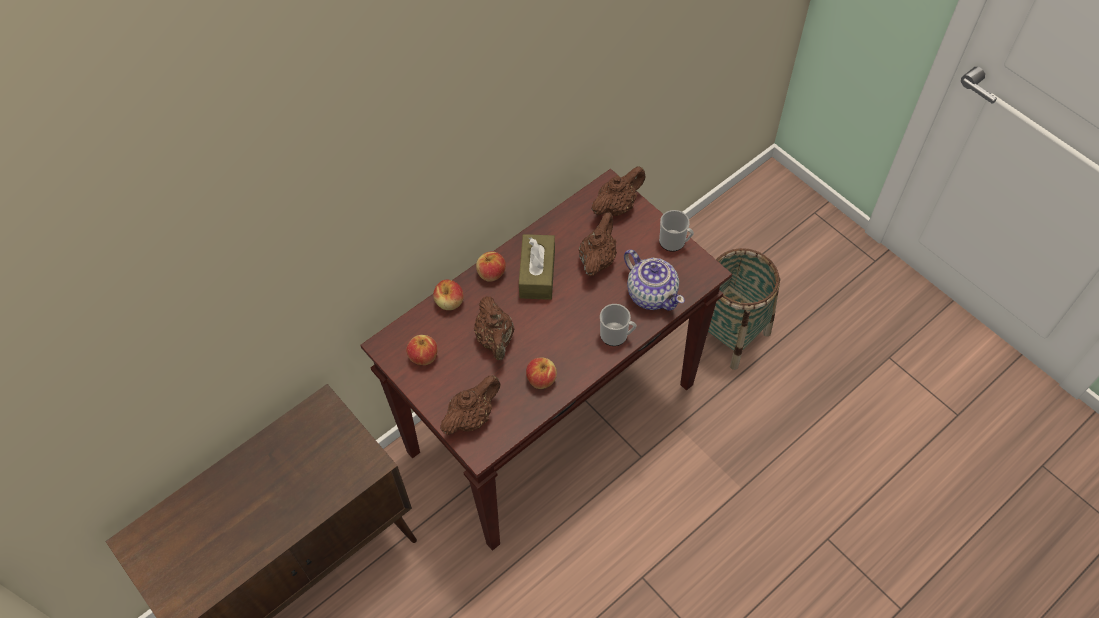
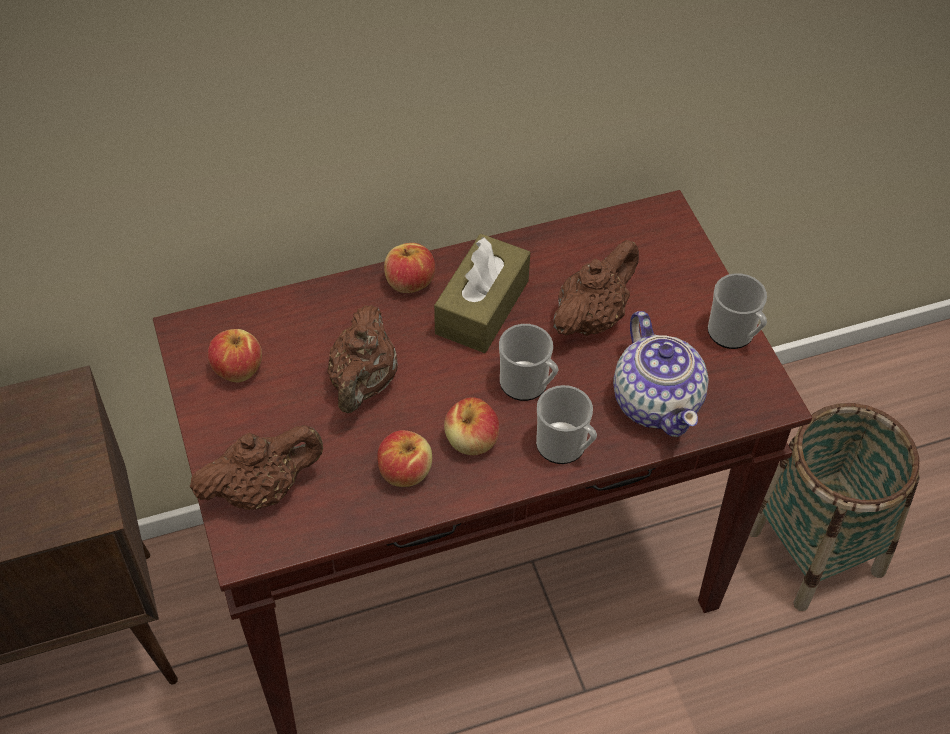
camera: 20 degrees right, 5 degrees down
(449, 302) = (322, 302): apple -> apple (471, 440)
(582, 309) = (528, 385): none -> mug
(617, 206) = (662, 249): brown teapot -> none

